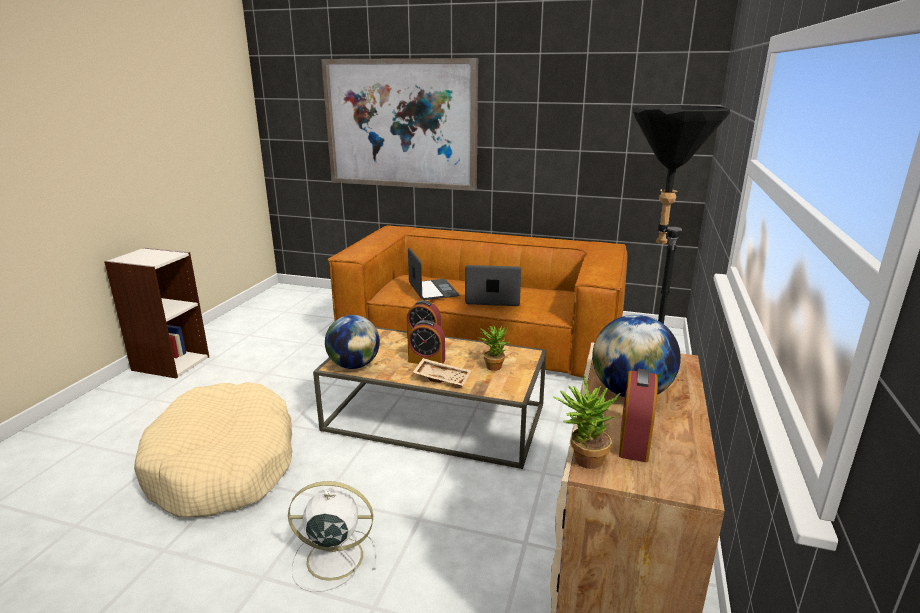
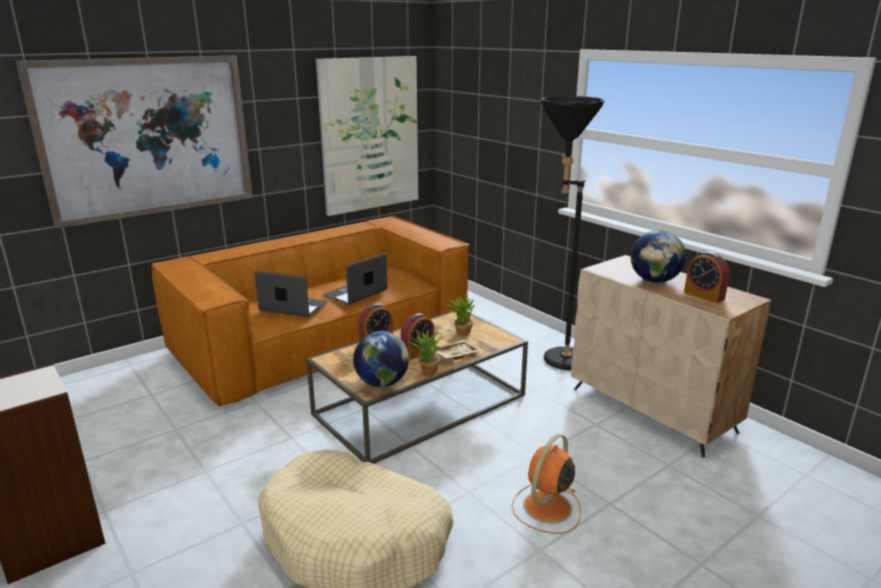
camera: 55 degrees left, 0 degrees up
(332, 558) = (546, 508): white fan -> orange fan
(582, 459) = (713, 310): potted plant -> potted plant (427, 372)
(617, 150) = (370, 135): none -> picture

